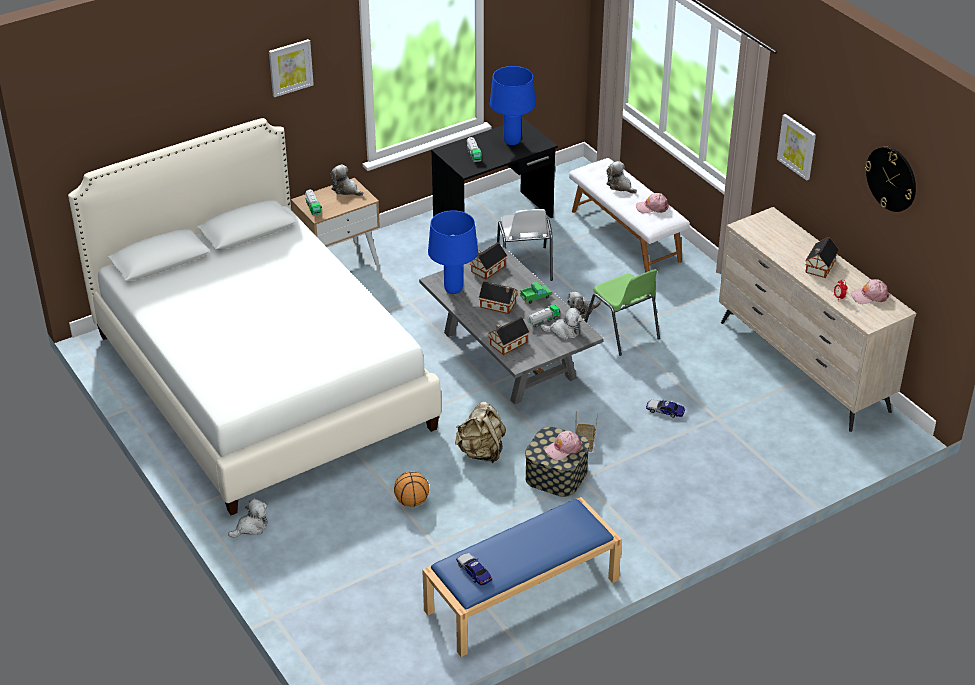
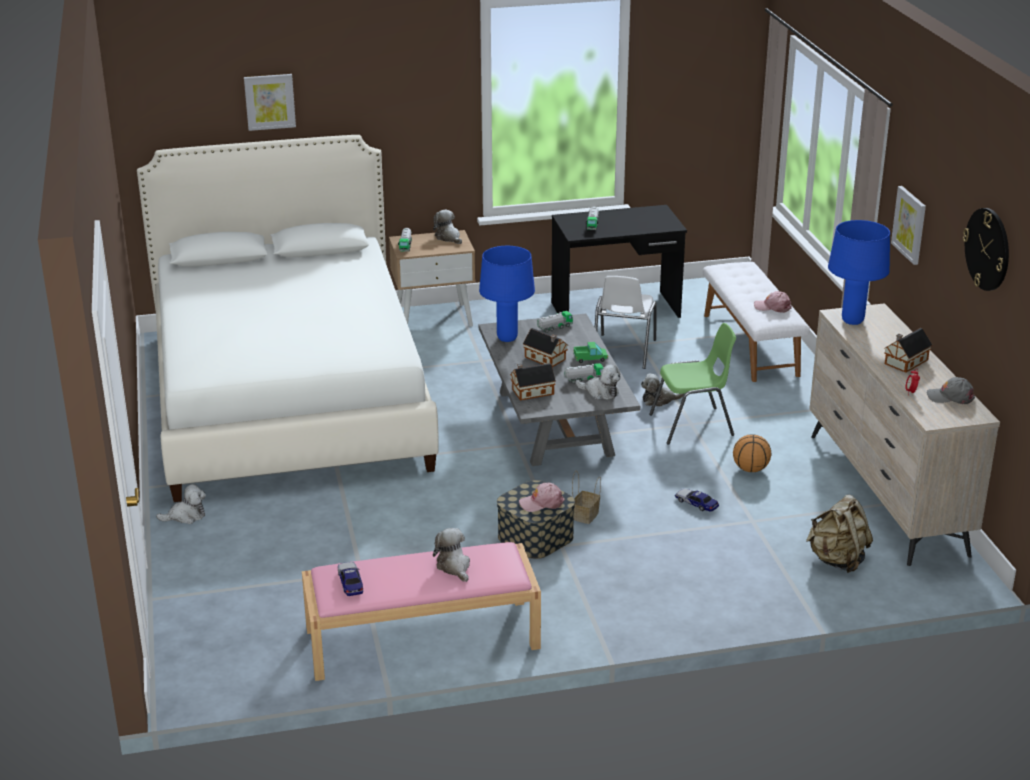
camera: 20 degrees right, 10 degrees down
(290, 67) = (397, 87): picture -> picture (269, 101)
(411, 502) = (363, 528): basketball -> basketball (750, 469)
(481, 452) = (467, 500): beige backpack -> beige backpack (837, 560)
(487, 269) = (554, 328): toy house -> toy truck
(512, 141) = (640, 220): blue table lamp -> blue table lamp (852, 321)
(521, 596) = (421, 639): blue bench -> pink bench
(620, 186) = (749, 285): plush toy -> plush toy (454, 566)
(622, 332) = (693, 425): green chair -> green chair turned 90 degrees counterclockwise
(870, 296) = (950, 397): pink cap -> grey cap

